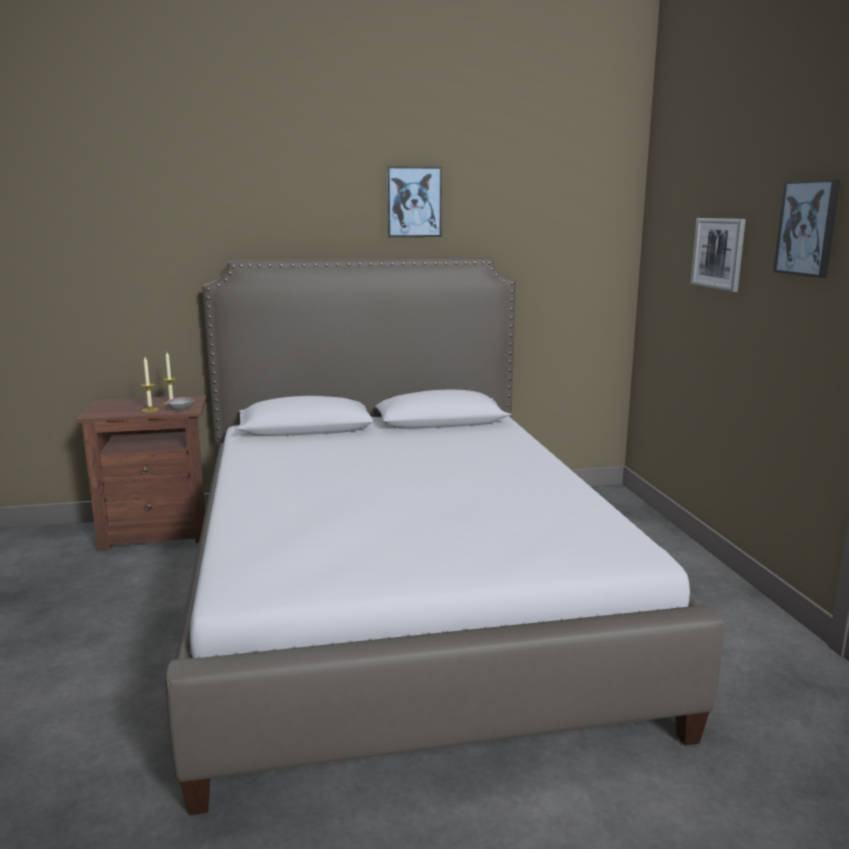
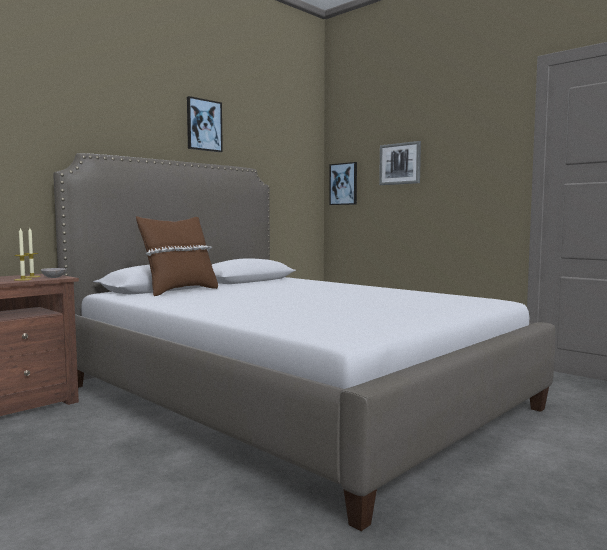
camera: 35 degrees left, 10 degrees down
(311, 437) = (179, 291): none -> brown pillow
(808, 228) = (471, 139): picture -> picture (343, 184)

